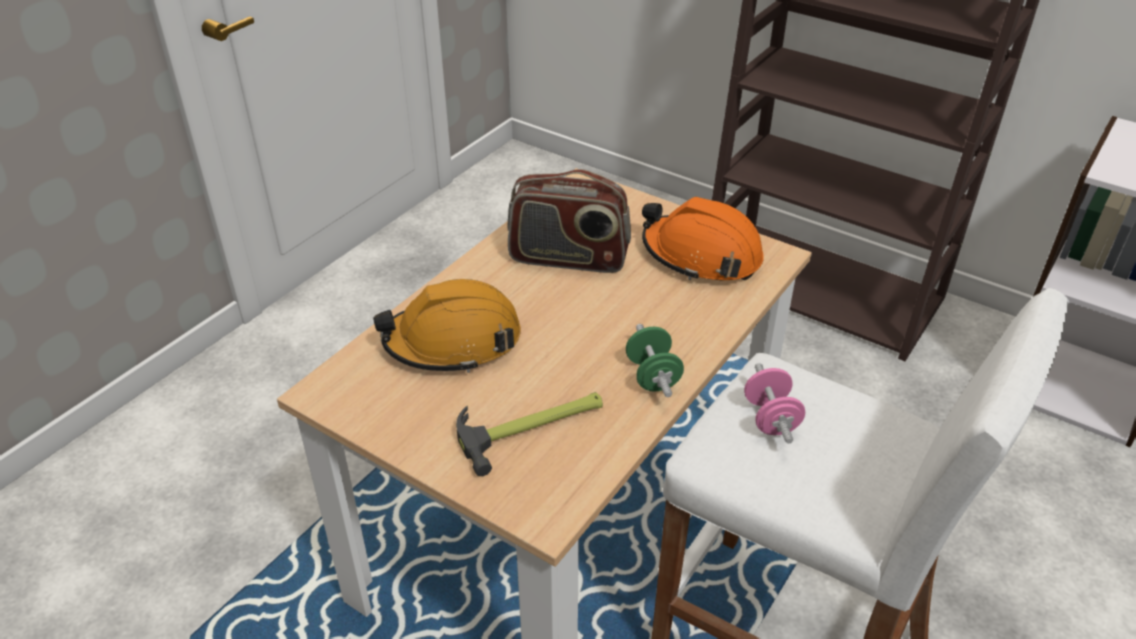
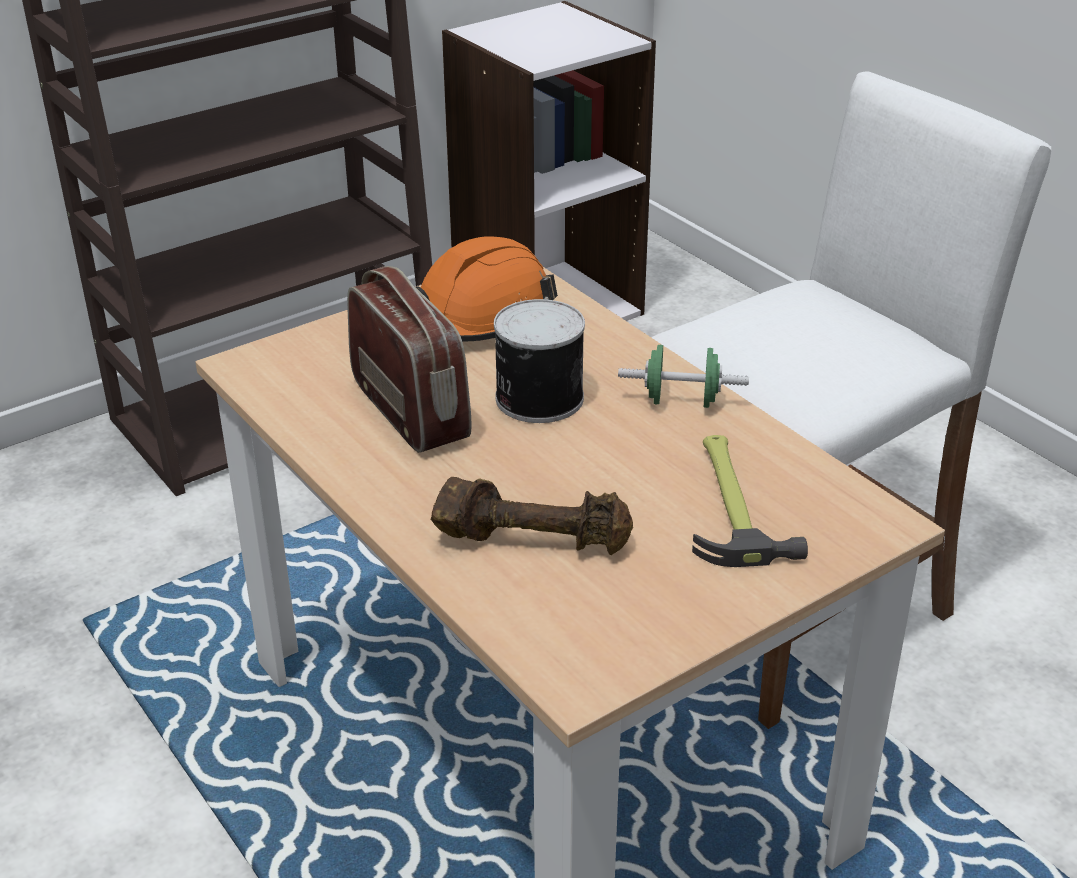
camera: 70 degrees left, 5 degrees down
(453, 342) = (533, 539): orange hard hat -> brown dumbbell
(568, 258) = (411, 410): radio -> radio turned 60 degrees counterclockwise
(614, 306) = (537, 398): none -> can
(770, 418) = (770, 354): pink dumbbell -> none

